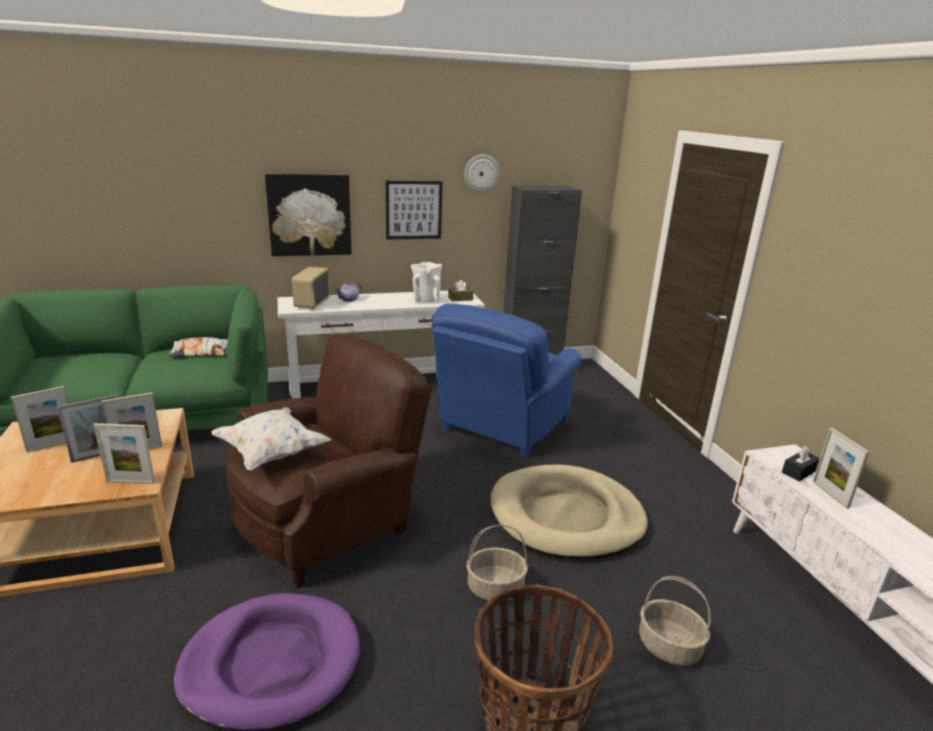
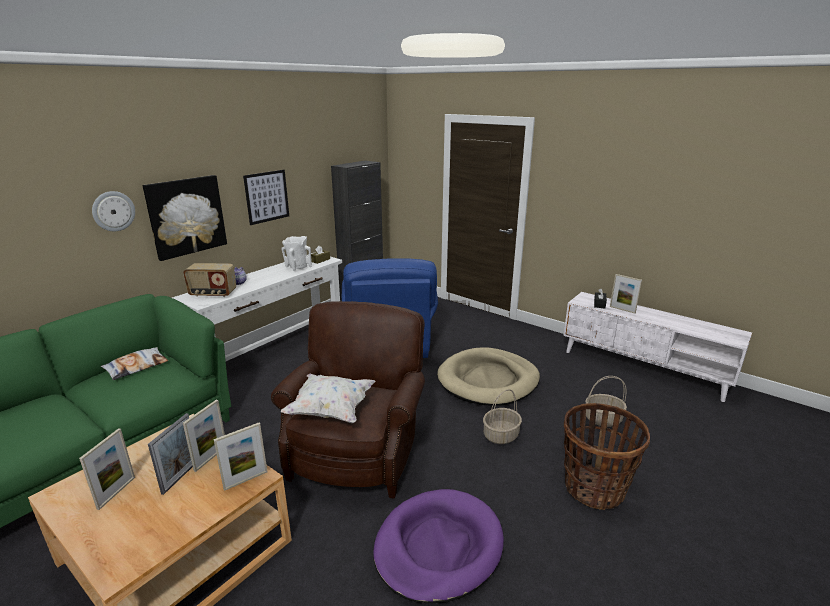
camera: 35 degrees left, 0 degrees up
(312, 303) = (212, 294): radio -> radio turned 60 degrees counterclockwise
(481, 173) = (309, 159): wall clock -> wall clock (113, 211)

